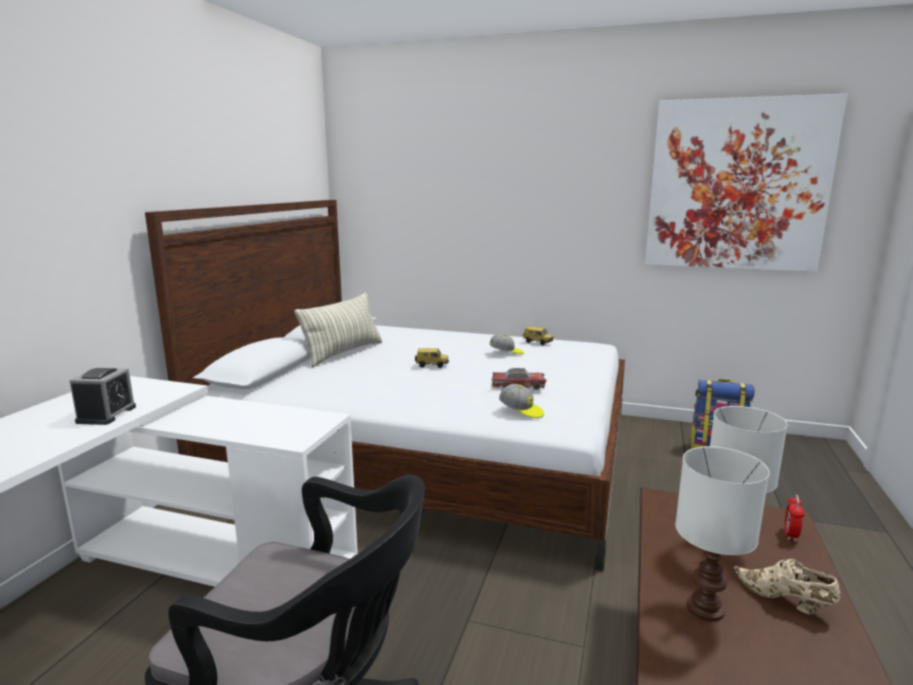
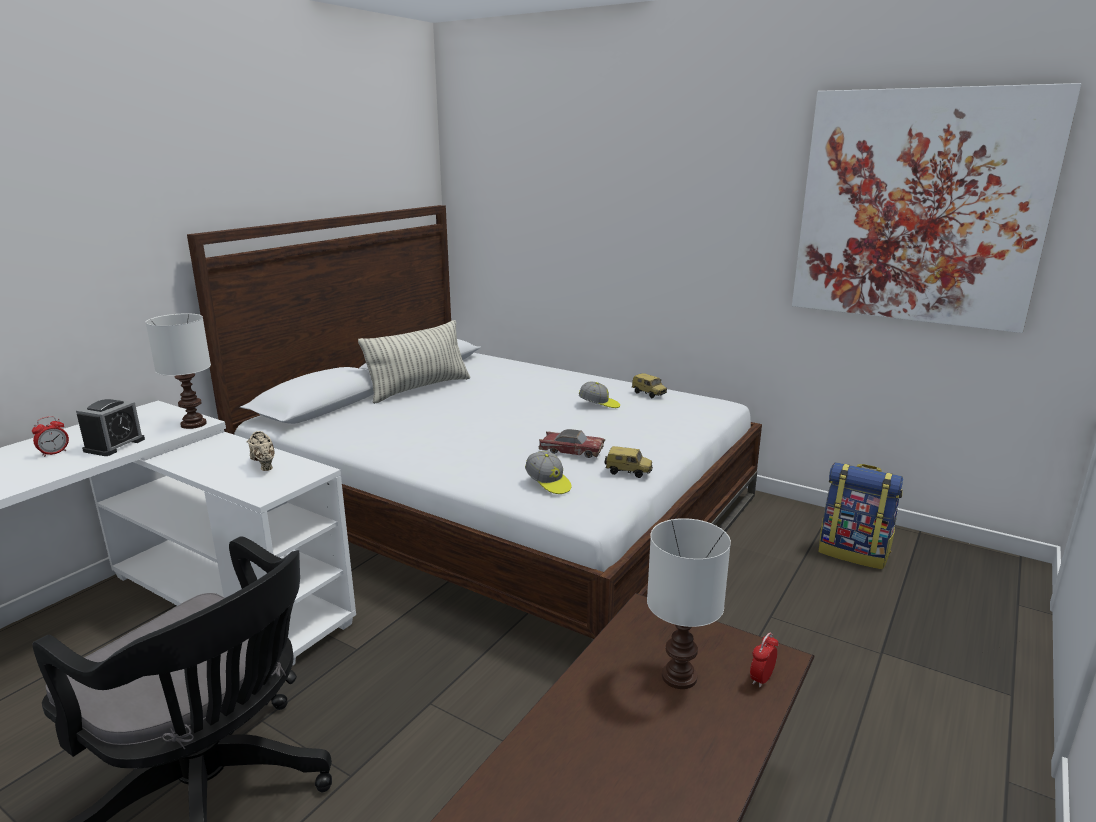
camera: 15 degrees right, 5 degrees up
(43, 427) = (54, 453): none -> alarm clock
(432, 365) = (499, 414): toy car -> toy car (628, 472)
(703, 608) = (582, 741): white table lamp -> white table lamp (193, 424)
(785, 600) = (682, 751): beige shoe -> beige shoe (263, 464)

